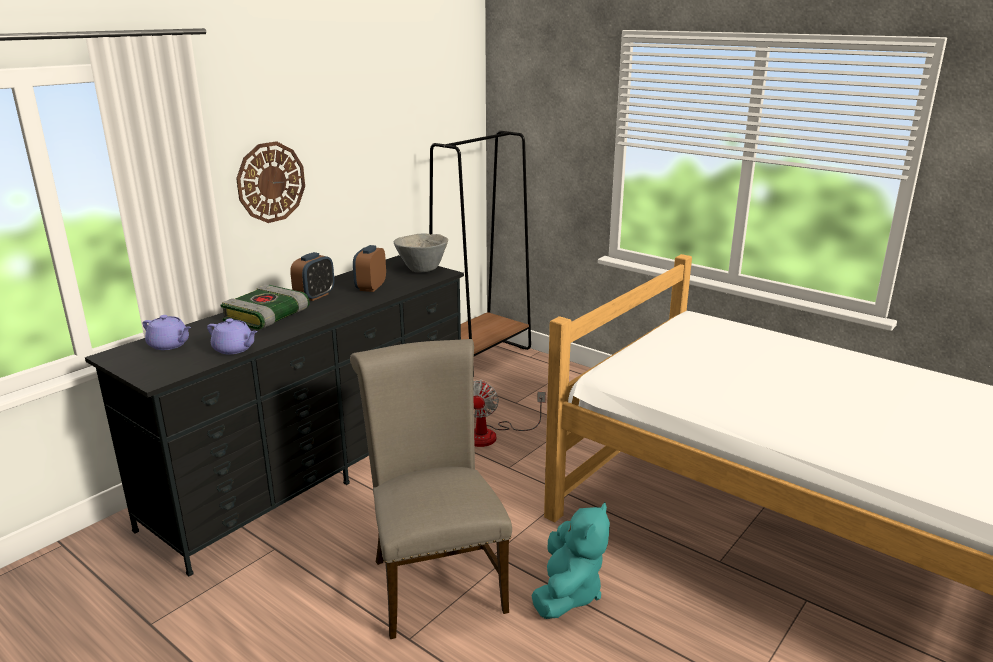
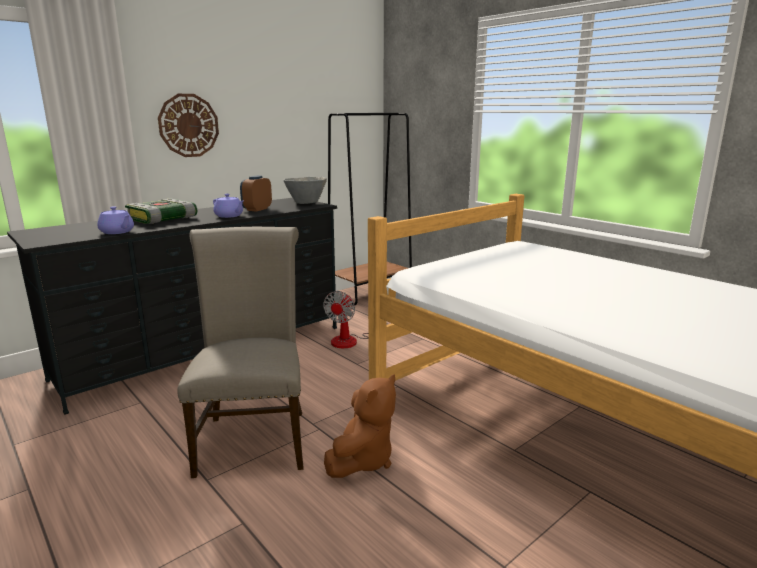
camera: 10 degrees right, 5 degrees down
(169, 345) = (74, 228): purple teapot -> purple teapot (229, 216)
(315, 296) = (210, 211): alarm clock -> none
(568, 593) = (362, 460): turquoise plush toy -> brown plush toy

